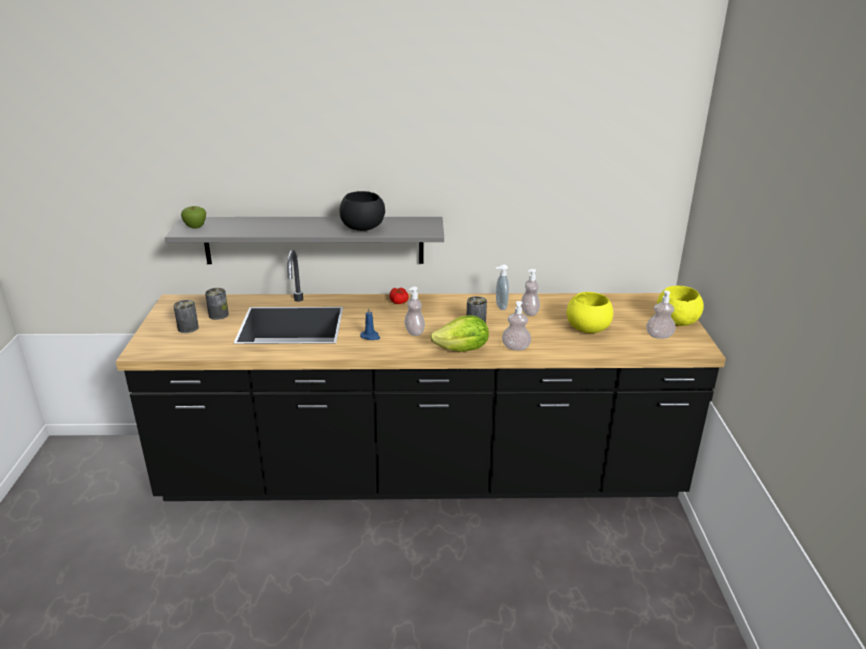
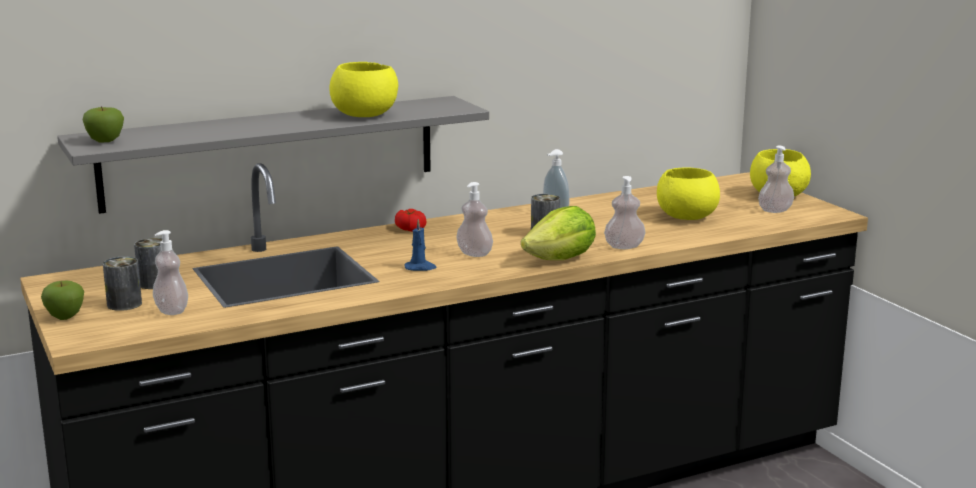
camera: 25 degrees left, 10 degrees down
(151, 331) = (65, 317): none -> apple
(363, 228) = (365, 115): black bowl -> yellow bowl
(529, 312) = (598, 214): soap dispenser -> soap dispenser (171, 311)

